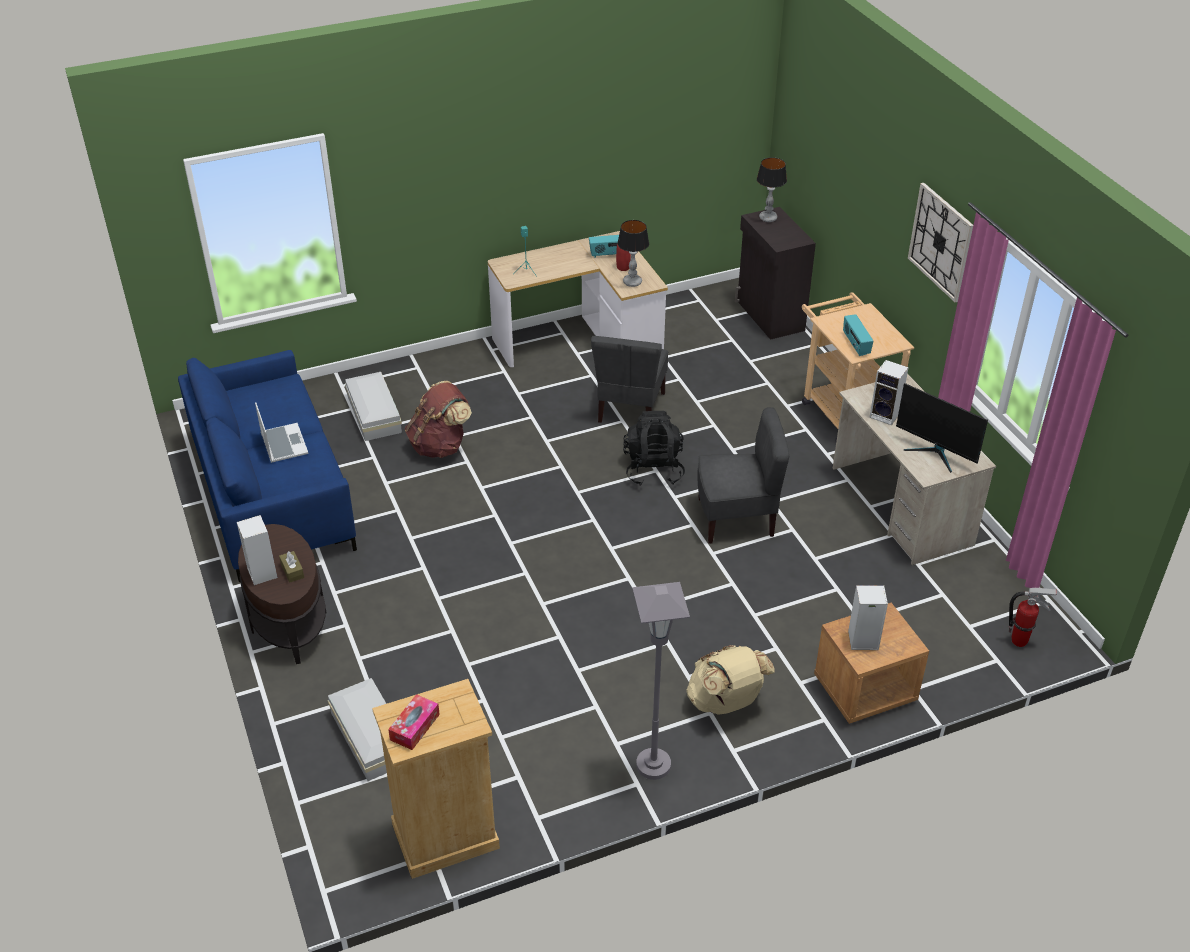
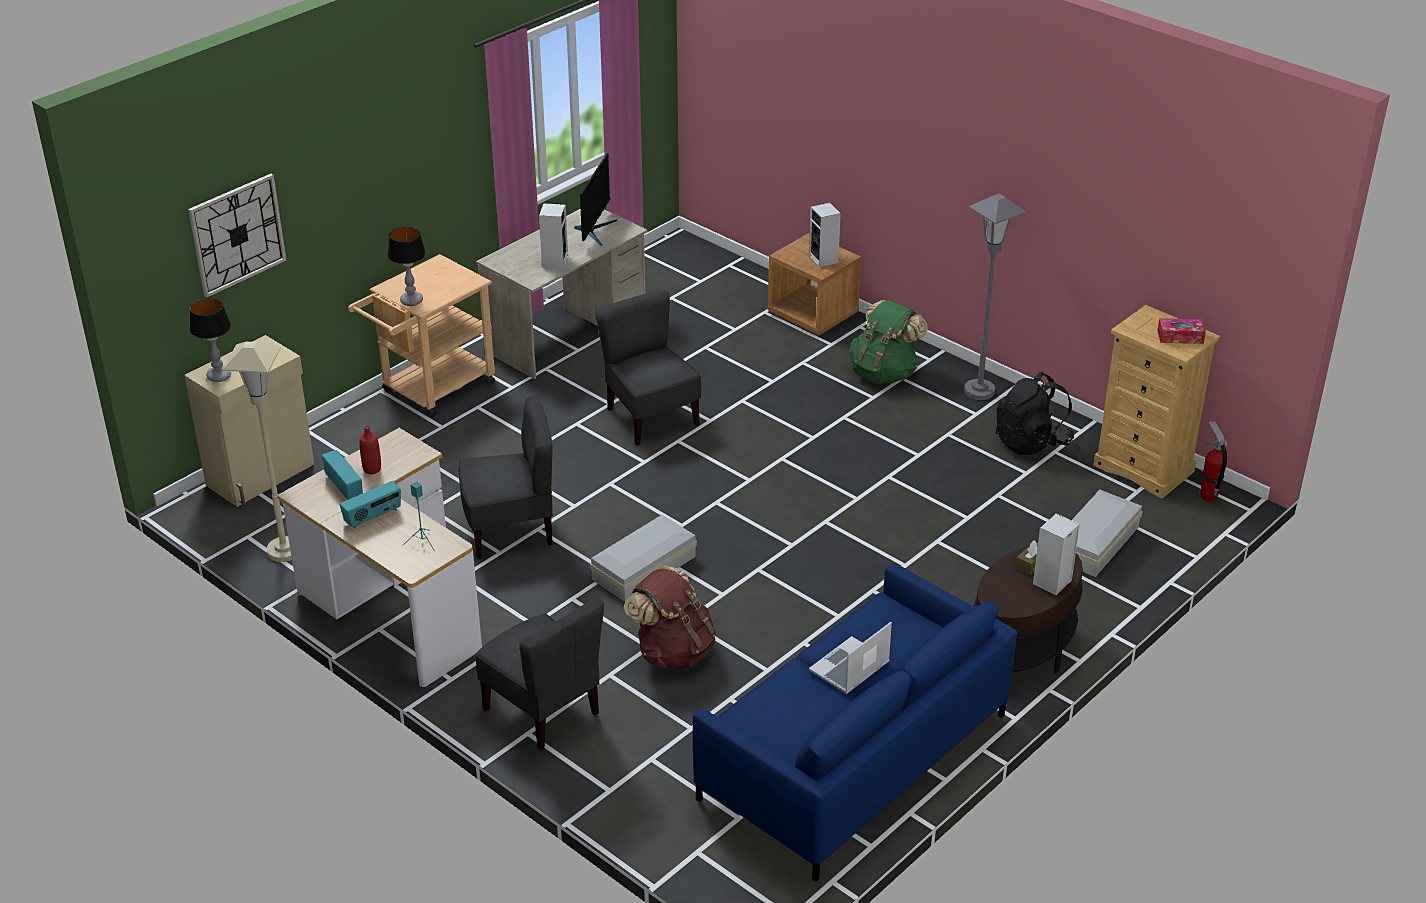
camera: 115 degrees left, 5 degrees down
(373, 415) = (651, 733): white storage box -> white storage box (646, 568)
(431, 378) = (543, 711): none -> grey chair
(632, 282) = (402, 454): table lamp -> table lamp (411, 301)
(653, 469) = (609, 486): black backpack -> black backpack (1031, 442)
(673, 311) = (284, 551): none -> beige floor lamp
(725, 702) = (884, 373): beige backpack -> green backpack
(769, 316) = (262, 475): black cabinet -> beige cabinet
(855, 344) = (457, 283): radio -> radio (373, 517)
(941, 242) = (429, 130): wall clock -> wall clock (237, 234)
(1020, 641) = (699, 258): fire extinguisher -> fire extinguisher (1208, 497)

